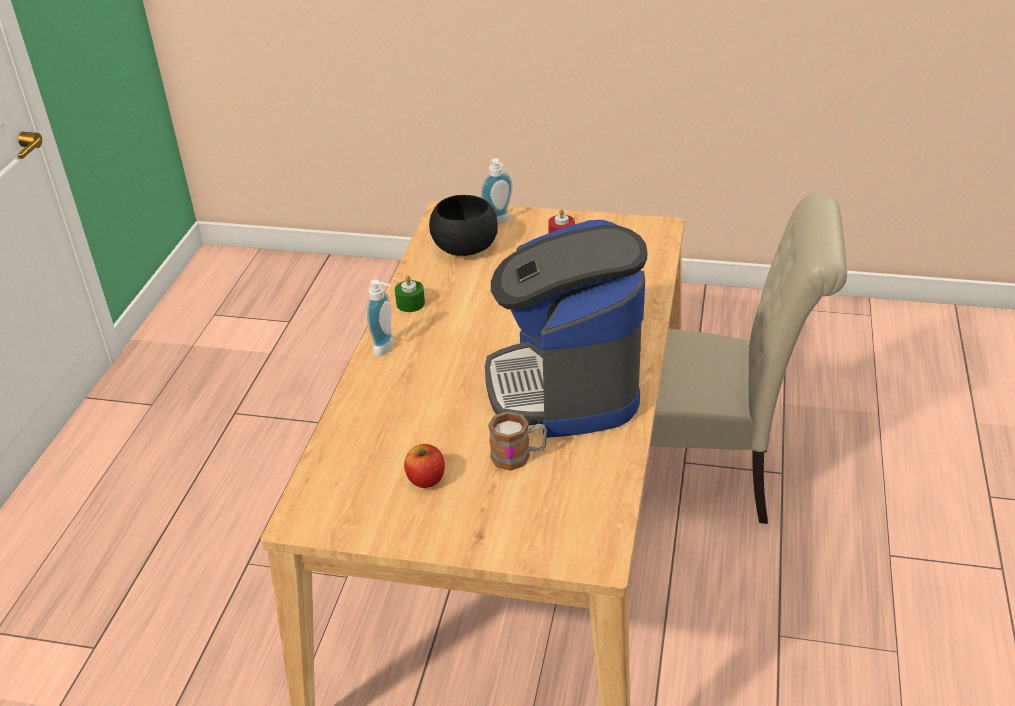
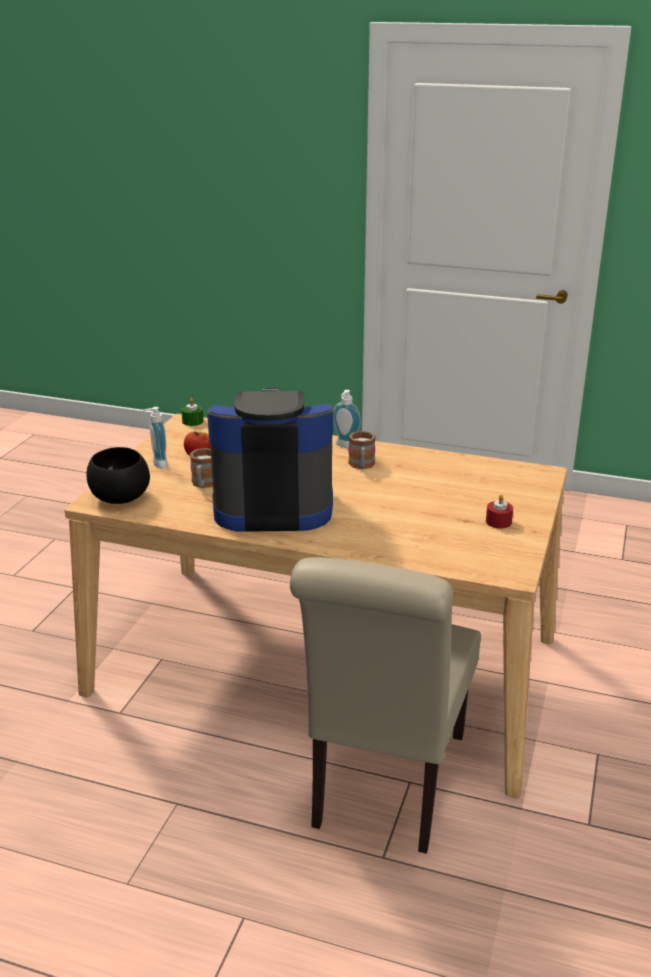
camera: 95 degrees right, 10 degrees down
(410, 303) = (400, 455): green candle -> green candle (192, 421)
(444, 330) = (361, 466): none -> mug
(466, 248) = (481, 479): black bowl -> black bowl (120, 498)
(500, 222) = (525, 495): soap dispenser -> soap dispenser (157, 464)

